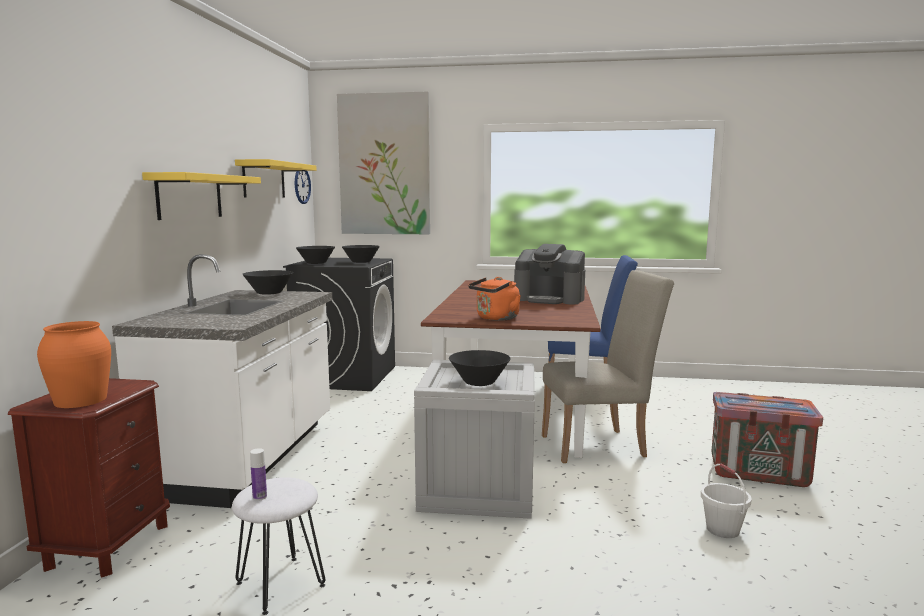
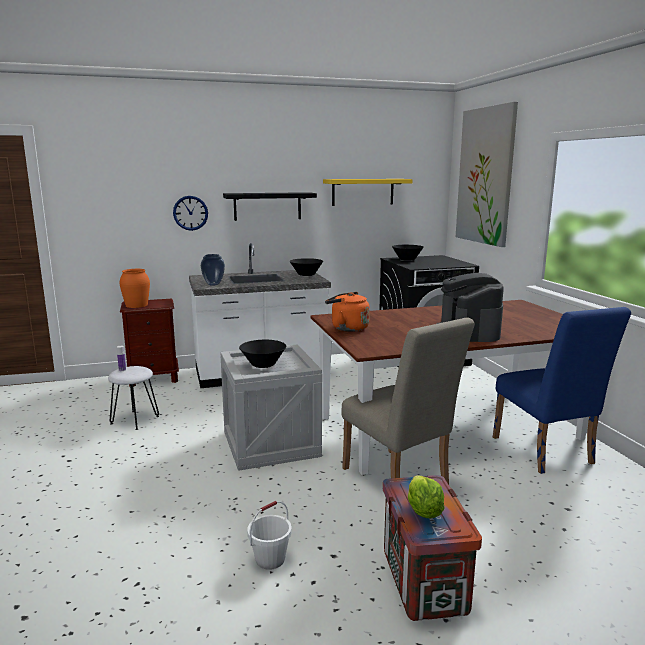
camera: 65 degrees right, 5 degrees up
(190, 196) = (267, 206): yellow shelf -> black shelf
(228, 321) = (214, 284): none -> vase
(302, 185) = (426, 193): wall clock -> wall clock (190, 213)
(361, 262) = (435, 264): black bowl -> none
(776, 405) = (423, 511): none -> lettuce

